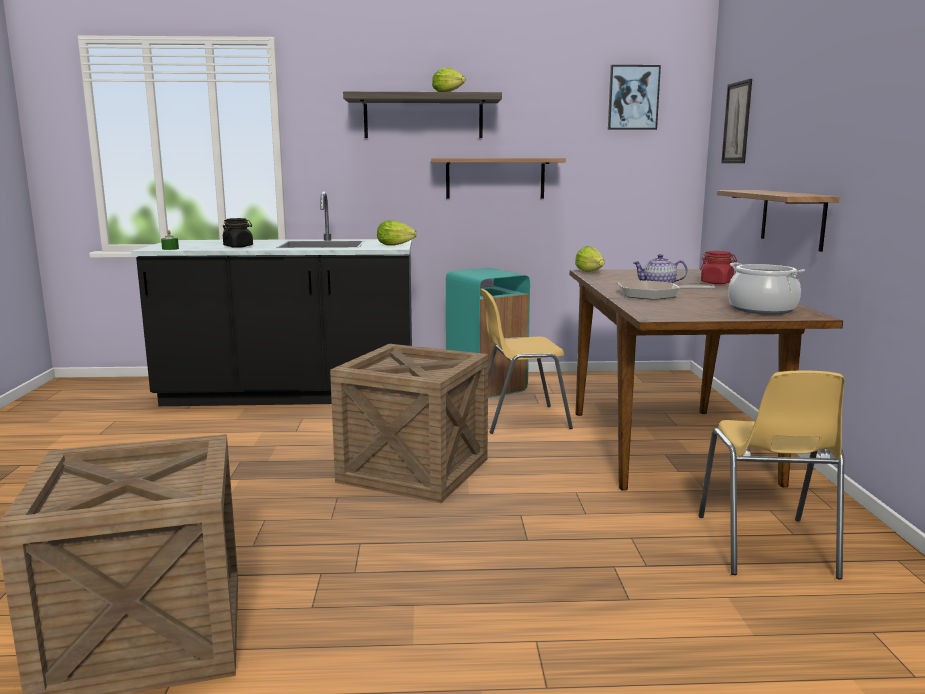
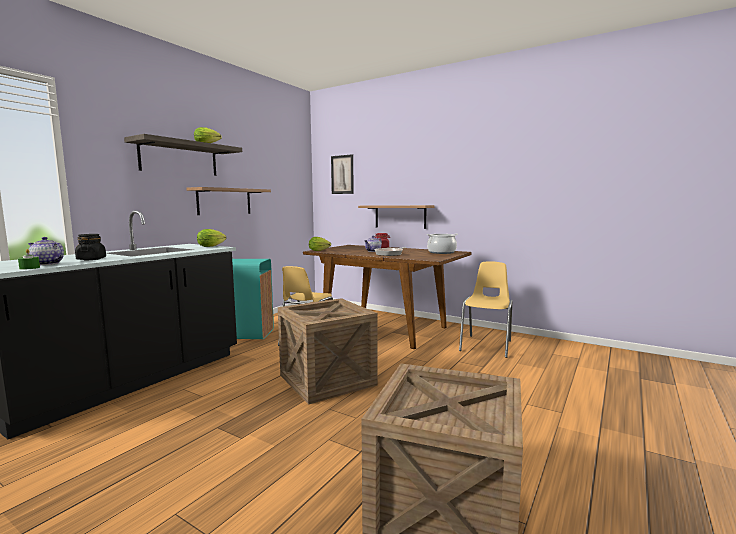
camera: 55 degrees left, 5 degrees down
(196, 247) = (46, 264): none -> teapot
(633, 97) = (284, 158): picture -> none
(765, 546) = (487, 346): yellow chair -> yellow chair turned 105 degrees counterclockwise

